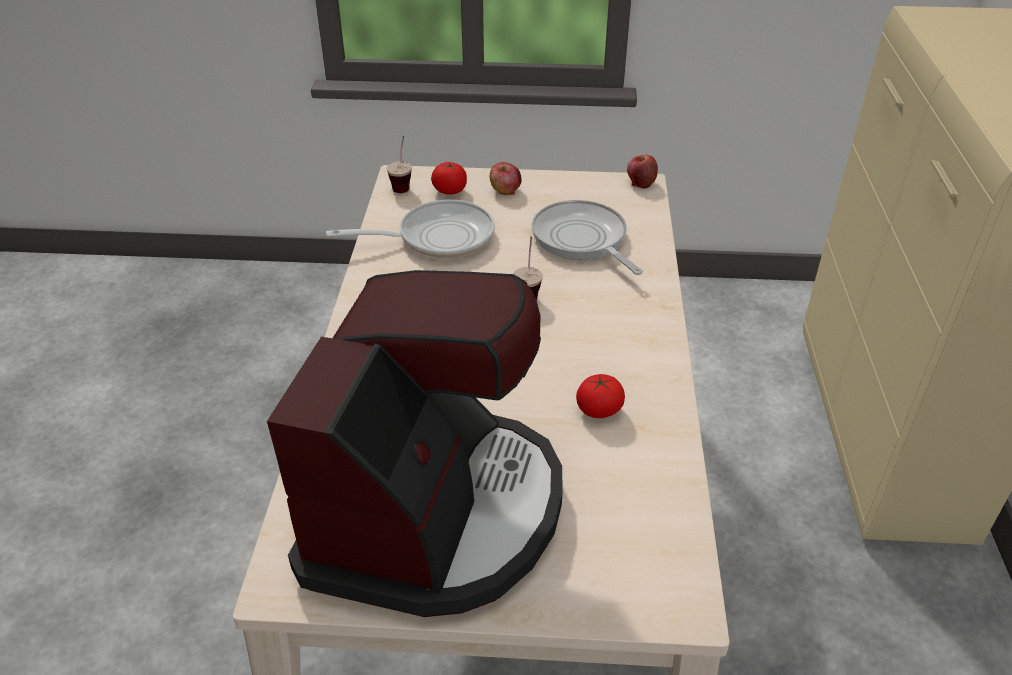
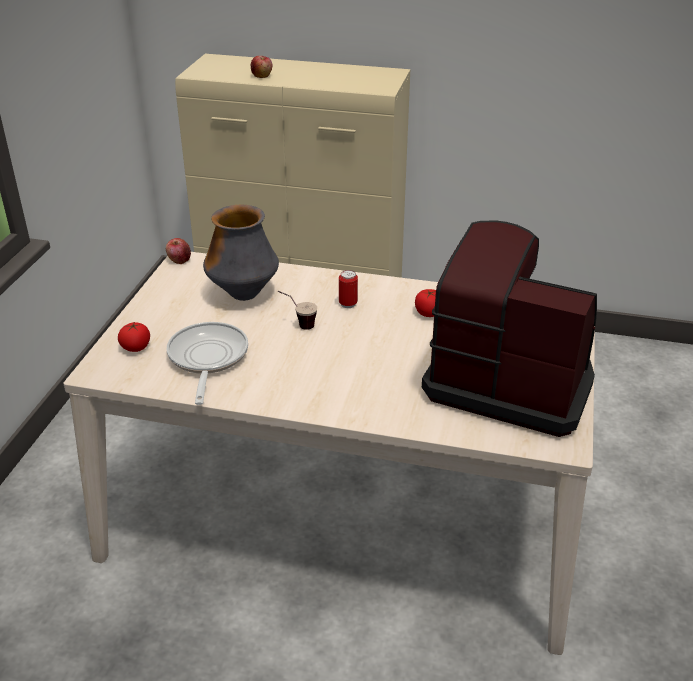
camera: 80 degrees left, 5 degrees down
(402, 184) = (108, 372): cup -> none
(505, 190) = (153, 320): apple -> apple (262, 76)
(582, 240) = (244, 294): frying pan -> vase
(592, 327) = (348, 304): none -> can

